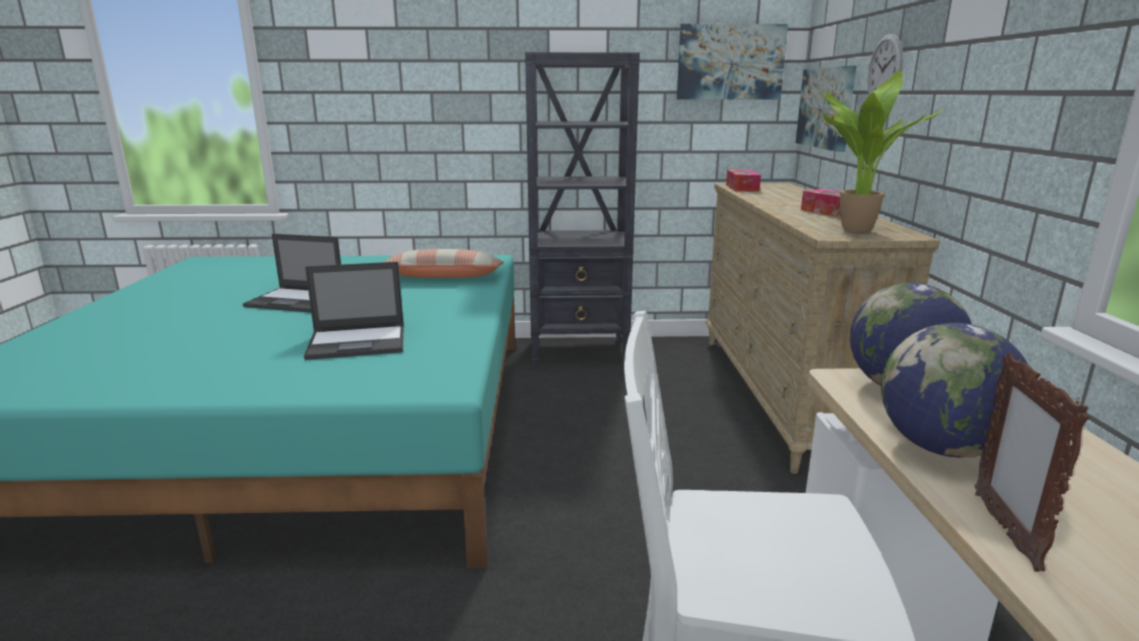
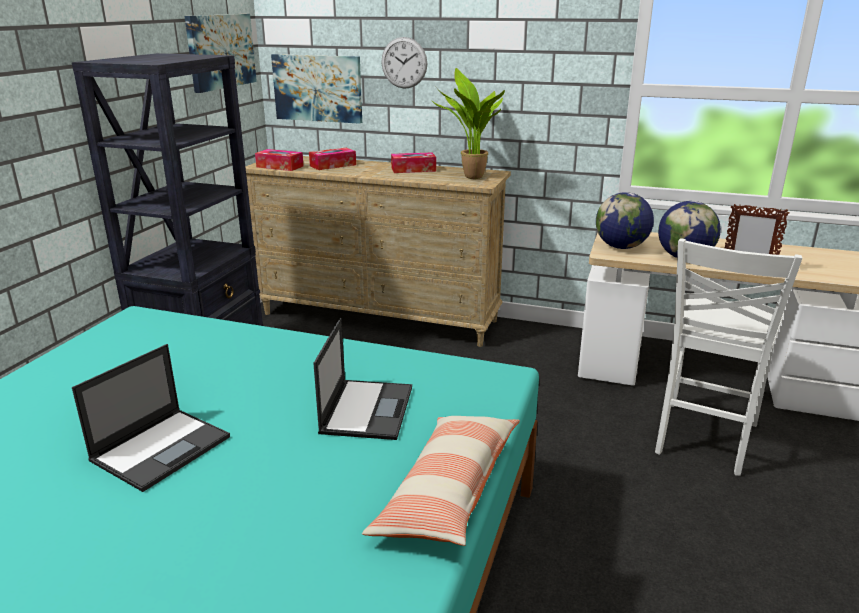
camera: 70 degrees left, 5 degrees up
(444, 277) = (181, 348): pillow -> pillow (448, 491)
(783, 195) = (333, 165): none -> tissue box

